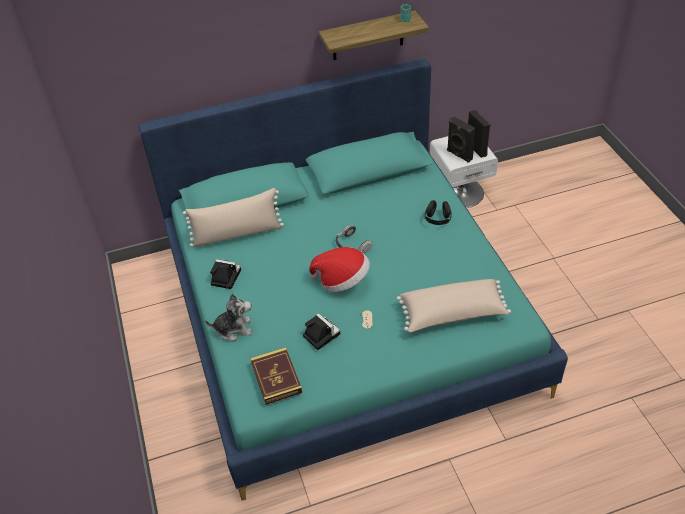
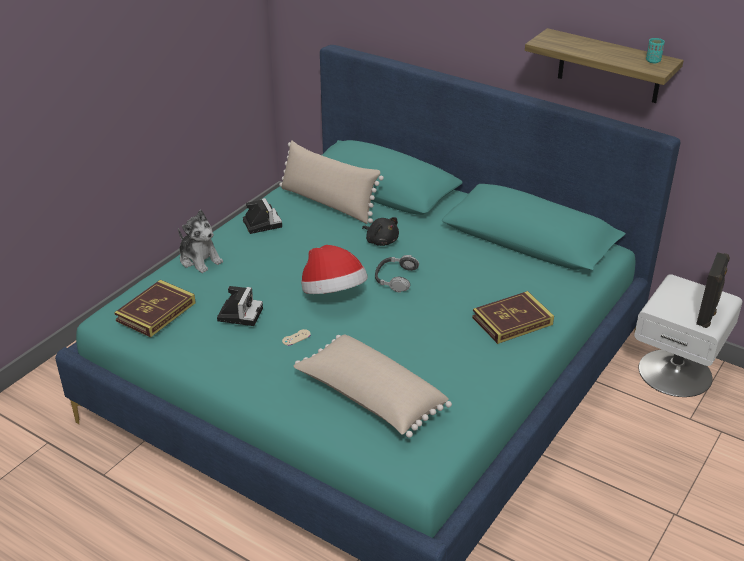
camera: 50 degrees right, 10 degrees down
(306, 231) = (381, 241): none -> black plush toy
(437, 219) = (512, 321): black headphones -> book
(459, 155) = (674, 305): black speaker -> none

